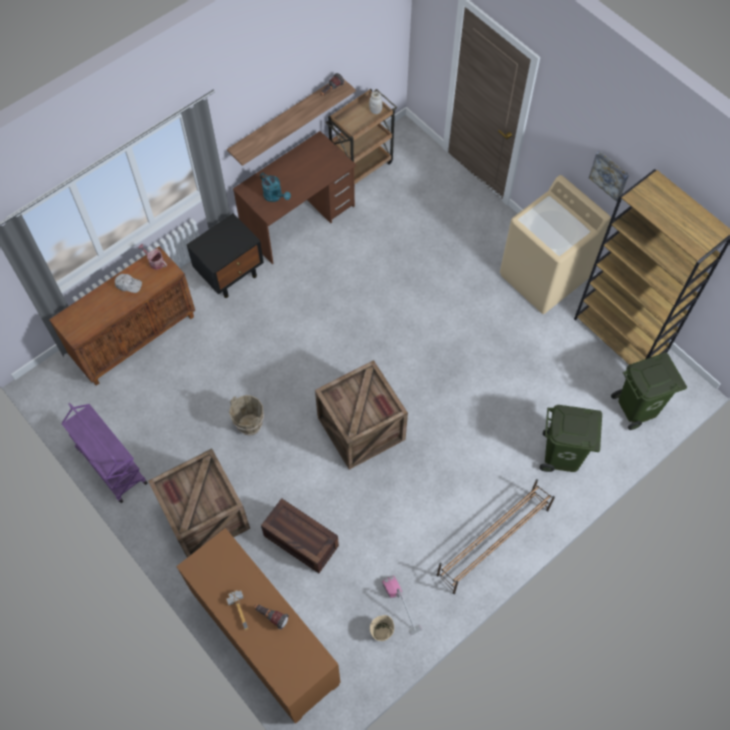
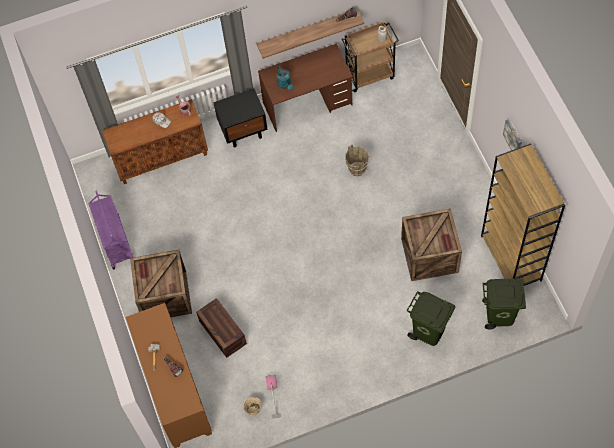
camera: 25 degrees right, 0 degrees up
(250, 424) = (217, 242): brown bucket -> brown bucket (357, 169)
(362, 429) = (294, 269): crate -> crate (430, 256)
(492, 542) = (353, 375): brown shoe rack -> none
(543, 277) = (471, 198): beige washing machine -> none

